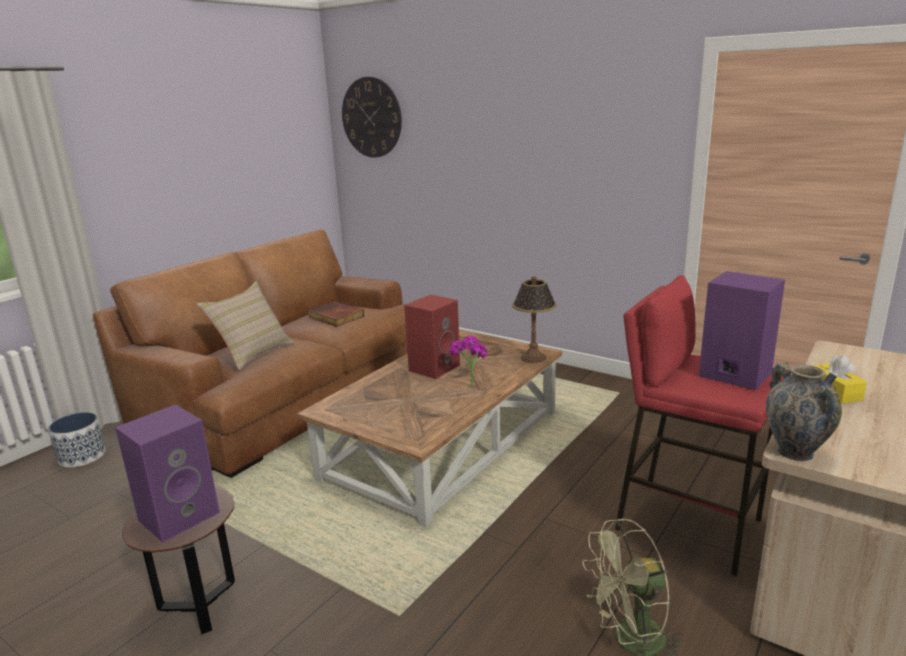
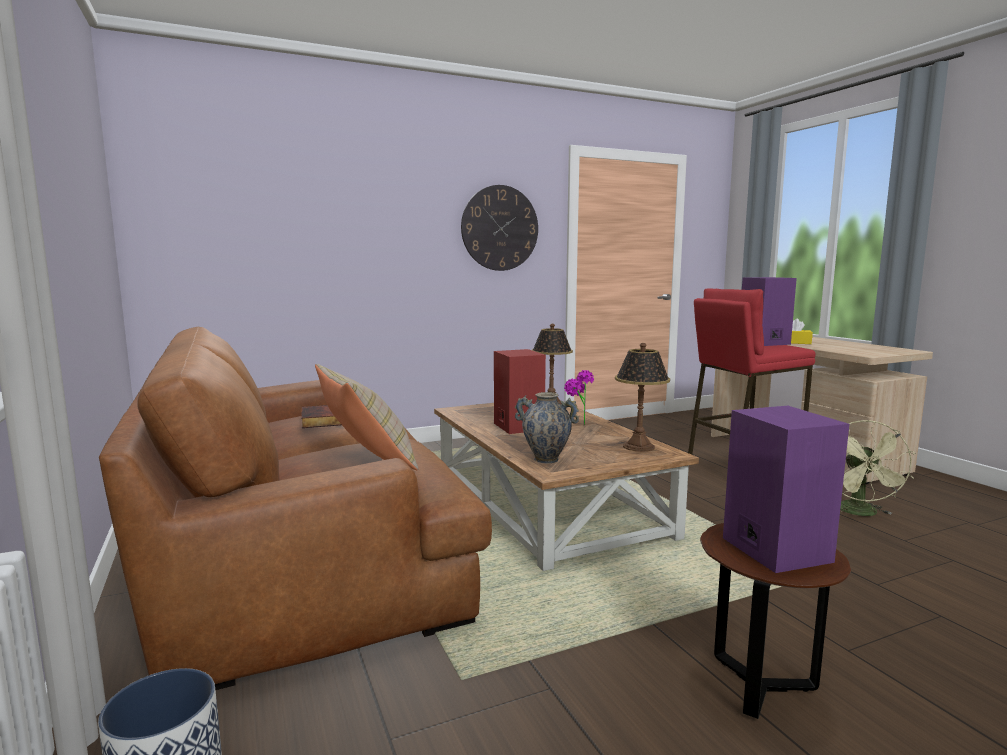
camera: 60 degrees left, 10 degrees down
(371, 117) = (202, 185): wall clock -> wall clock (500, 228)
(426, 425) = (639, 446): none -> table lamp
(795, 452) = (869, 354): vase -> vase (546, 459)

